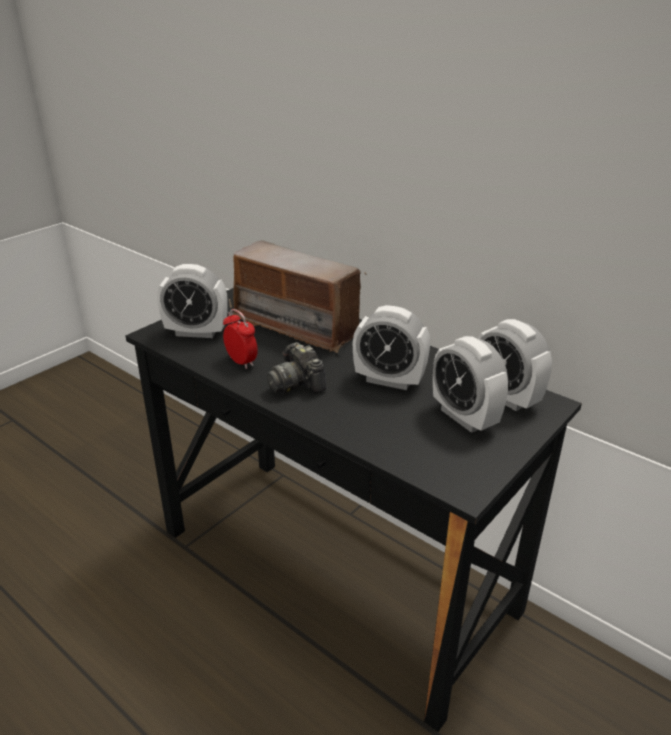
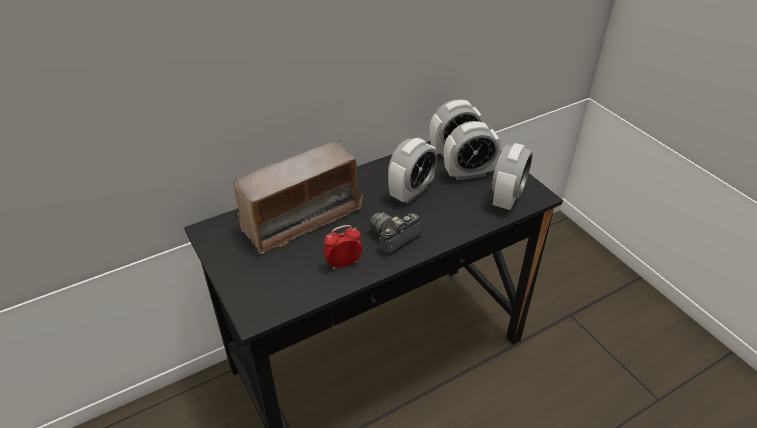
camera: 70 degrees left, 10 degrees up
(196, 332) = (272, 285): alarm clock -> alarm clock (507, 198)
(297, 383) = (393, 238): camera -> camera turned 150 degrees clockwise

